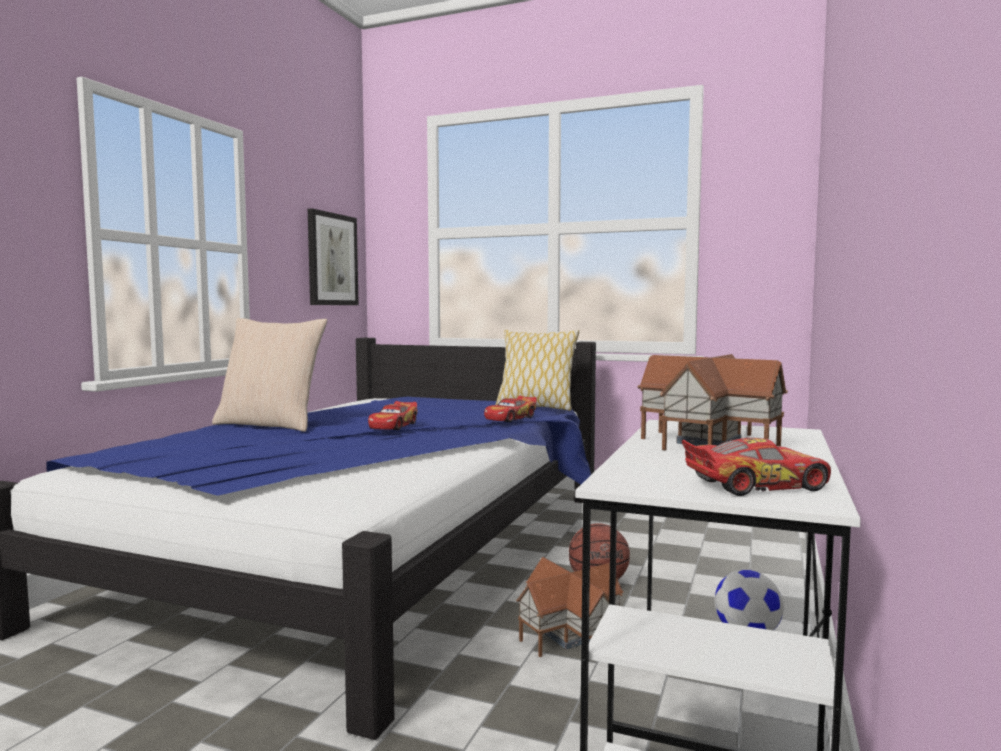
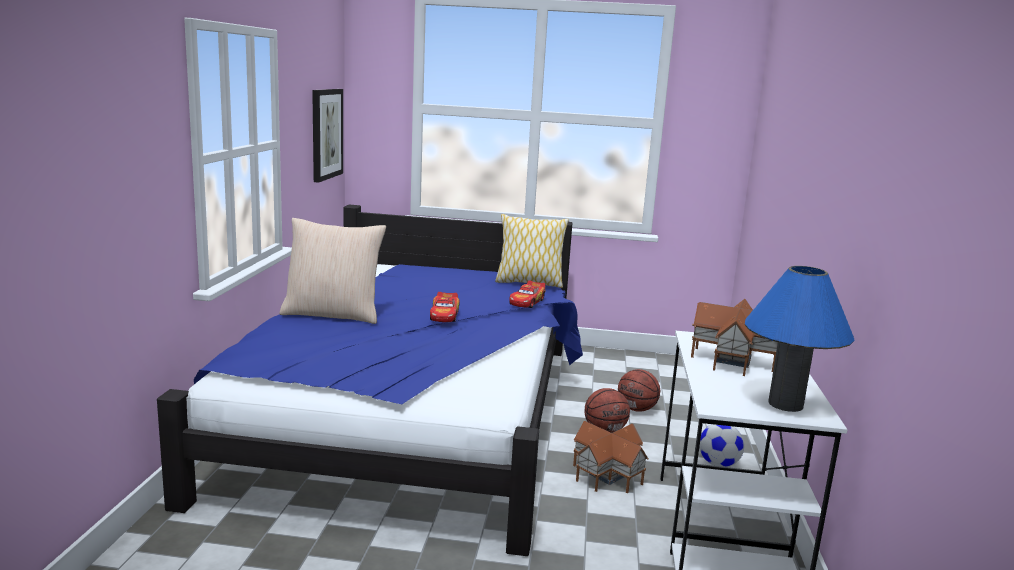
camera: 15 degrees left, 10 degrees up
(656, 561) = (637, 409): none -> basketball
(755, 485) = (785, 404): toy car -> blue table lamp

